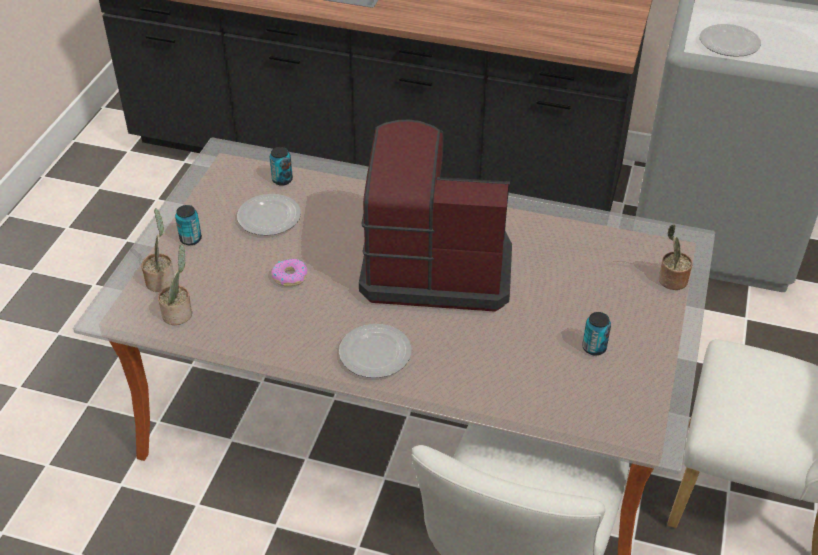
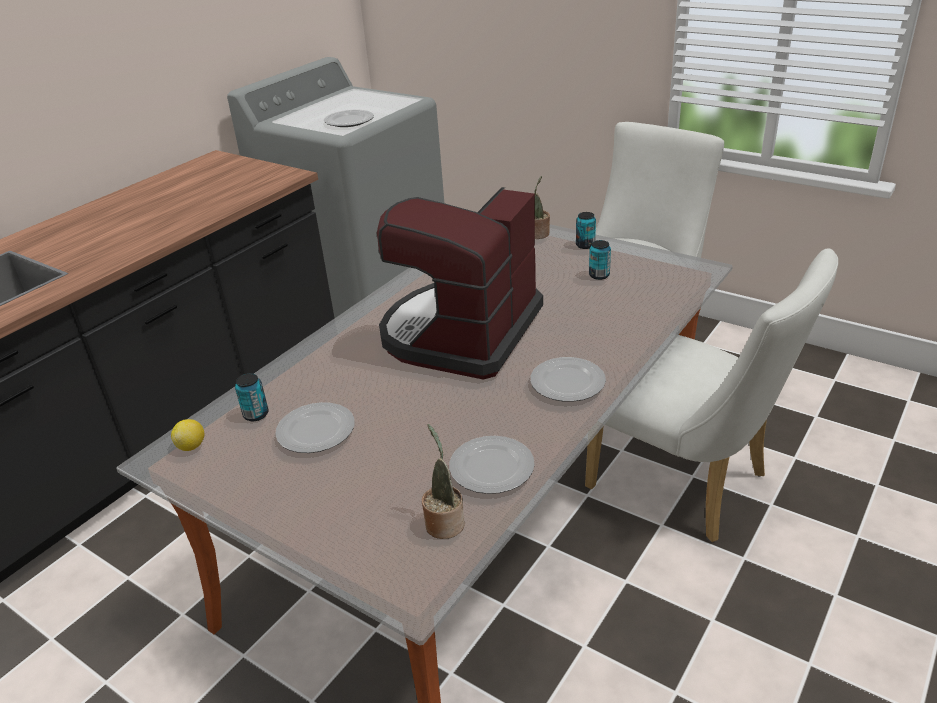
camera: 70 degrees left, 10 degrees down
(161, 280) = (373, 535): potted plant -> none
(190, 239) = (310, 501): can -> can (585, 245)
(238, 162) = (192, 446): none -> lemon
(245, 326) = (491, 467): none -> plate
(290, 276) = (426, 426): donut -> none

